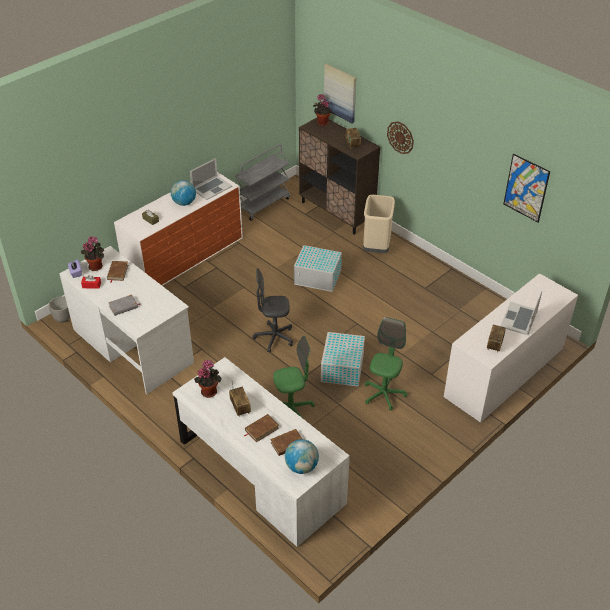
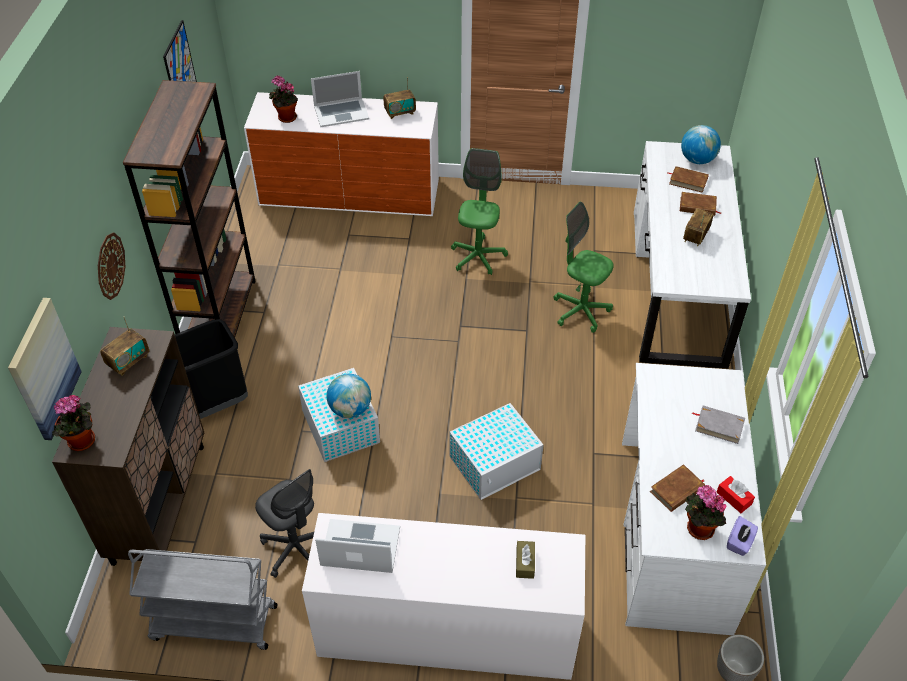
camera: 130 degrees left, 5 degrees up
(184, 203) = (437, 553): globe -> globe (350, 409)
(209, 390) = (709, 272): potted plant -> potted plant (285, 118)
(274, 337) = (497, 396): grey office chair -> grey office chair (296, 548)
(342, 368) = (478, 307): white storage box -> white storage box (496, 463)
(376, 247) = (215, 403): beige trash can -> black trash can
(384, 394) = (478, 257): green office chair -> green office chair turned 120 degrees clockwise
(435, 272) = (220, 318): none -> brown bookcase

